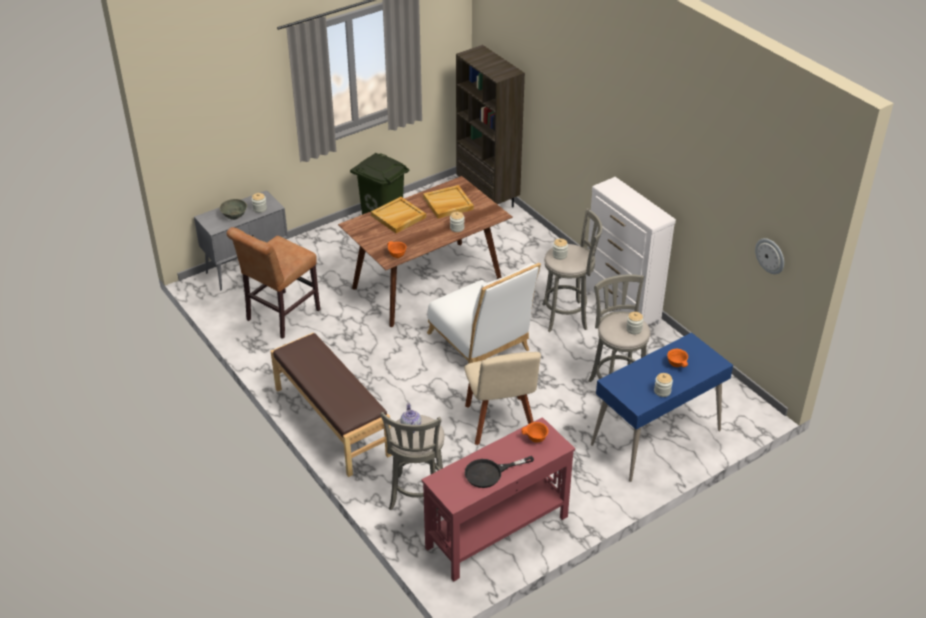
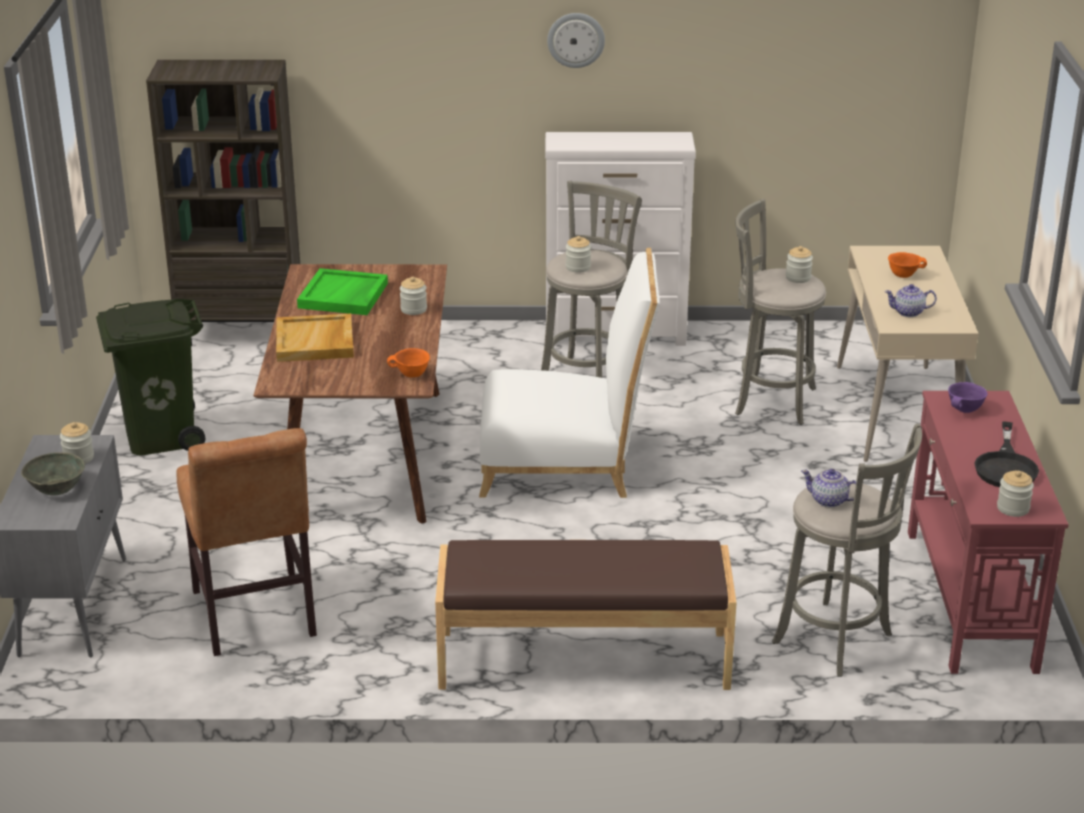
camera: 55 degrees left, 10 degrees down
(448, 204) = (343, 296): beige tray -> green tray
(500, 423) = (750, 512): beige chair -> none
(535, 439) = (965, 410): orange bowl -> purple bowl
(633, 382) = (909, 312): none -> teapot
(656, 438) = (897, 413): blue desk -> beige desk
(662, 391) = (946, 301): jar -> jar (1013, 508)
(770, 255) = (881, 89): wall clock -> wall clock (576, 39)

